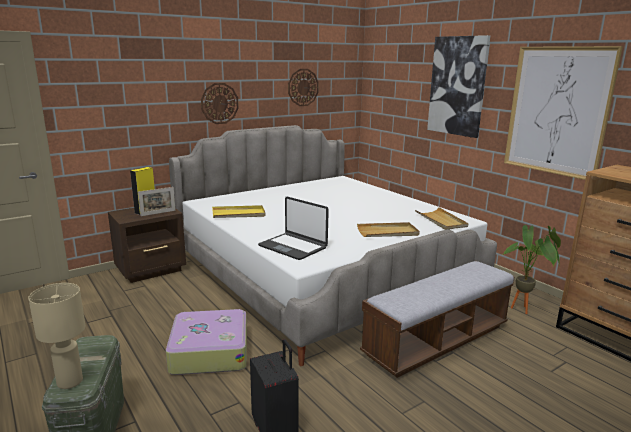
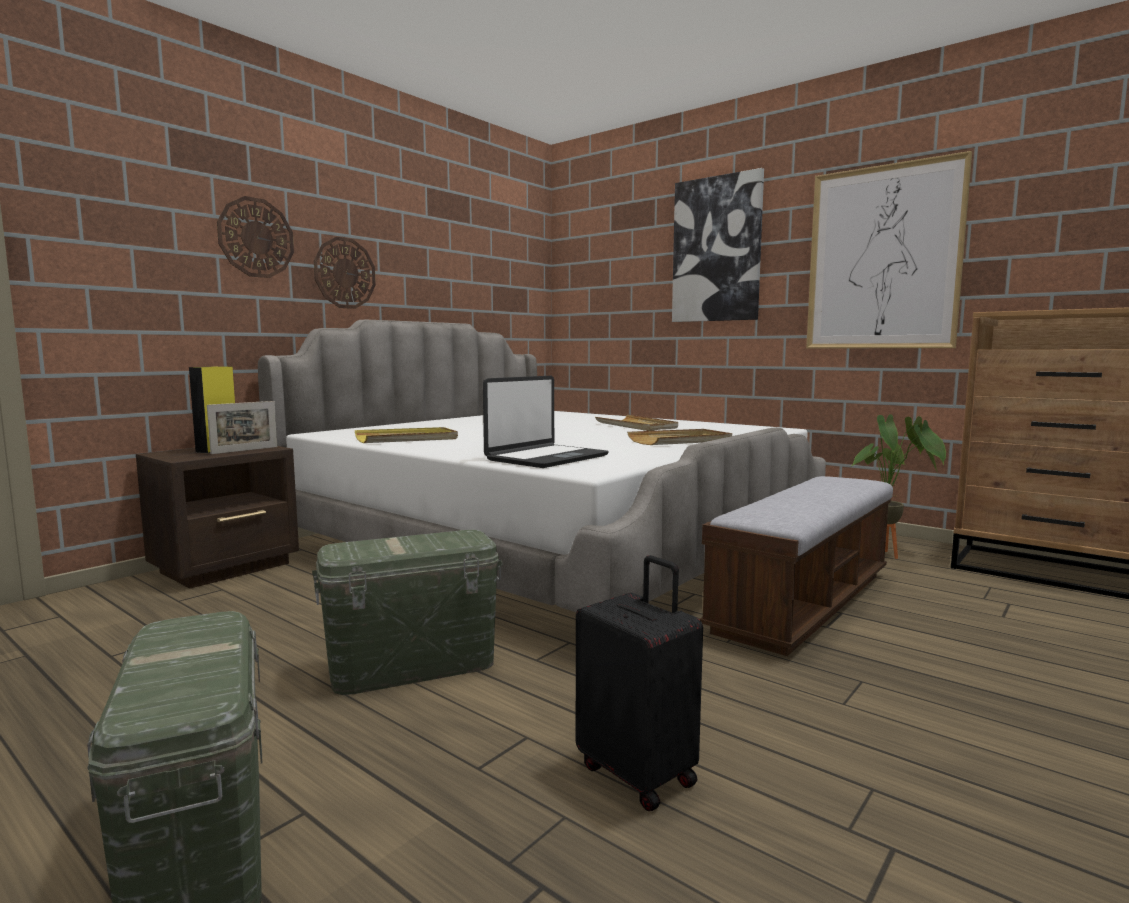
camera: 15 degrees left, 10 degrees down
(69, 382) = (162, 697): beige table lamp -> none
(209, 351) = (412, 666): suitcase -> green storage box
(293, 247) = (546, 458): laptop -> laptop turned 75 degrees counterclockwise
(303, 87) = (471, 266): wall clock -> wall clock (256, 238)
(441, 220) = (742, 429): beige tray -> beige tray (636, 426)

